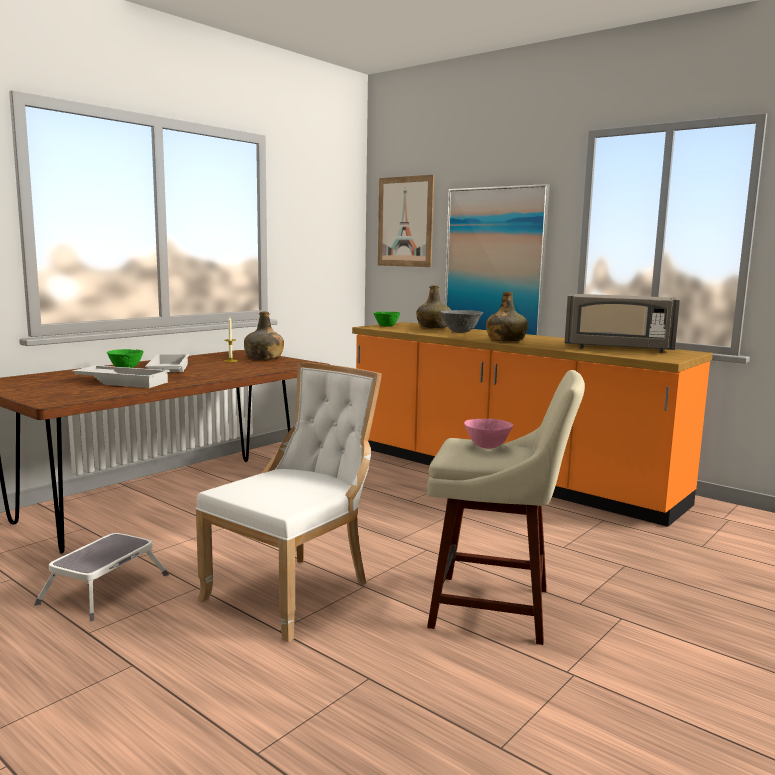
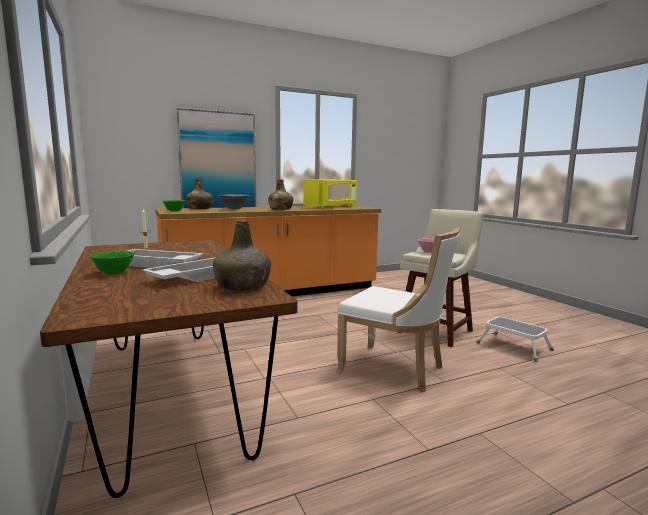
camera: 65 degrees left, 0 degrees up
(105, 589) = (353, 438): grey step ladder -> grey step ladder (514, 346)
(264, 358) = (152, 245): green bottle -> green bottle (243, 286)
(294, 591) = (396, 369): white chair -> white chair turned 150 degrees clockwise
(405, 222) = (131, 129): picture -> none
(618, 348) = (331, 207): grey microwave -> yellow microwave

